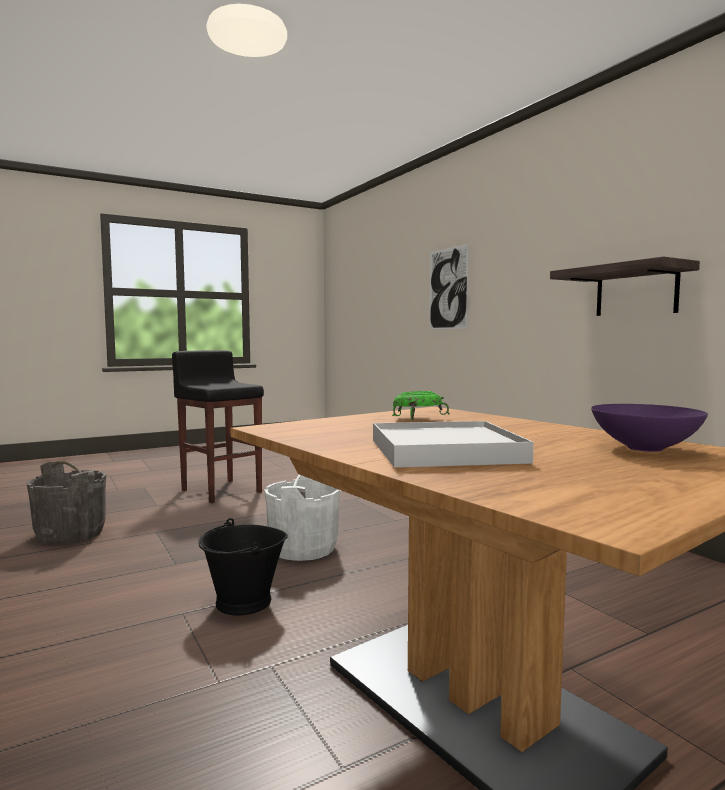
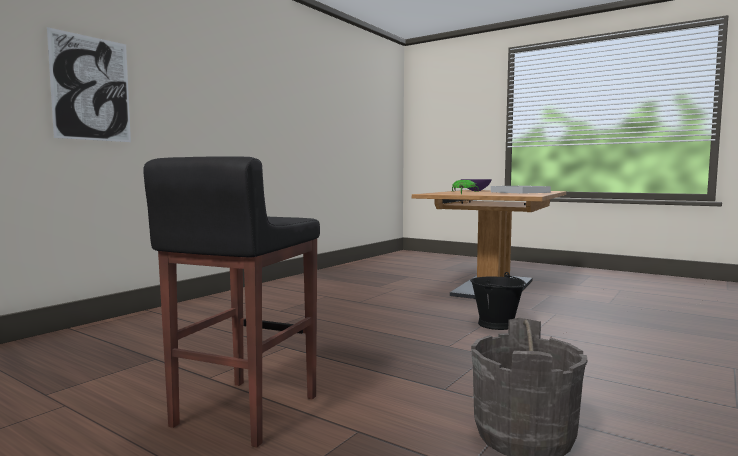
camera: 115 degrees left, 0 degrees up
(303, 548) = (400, 328): white bucket -> none
(636, 291) = (277, 129): shelf -> none

